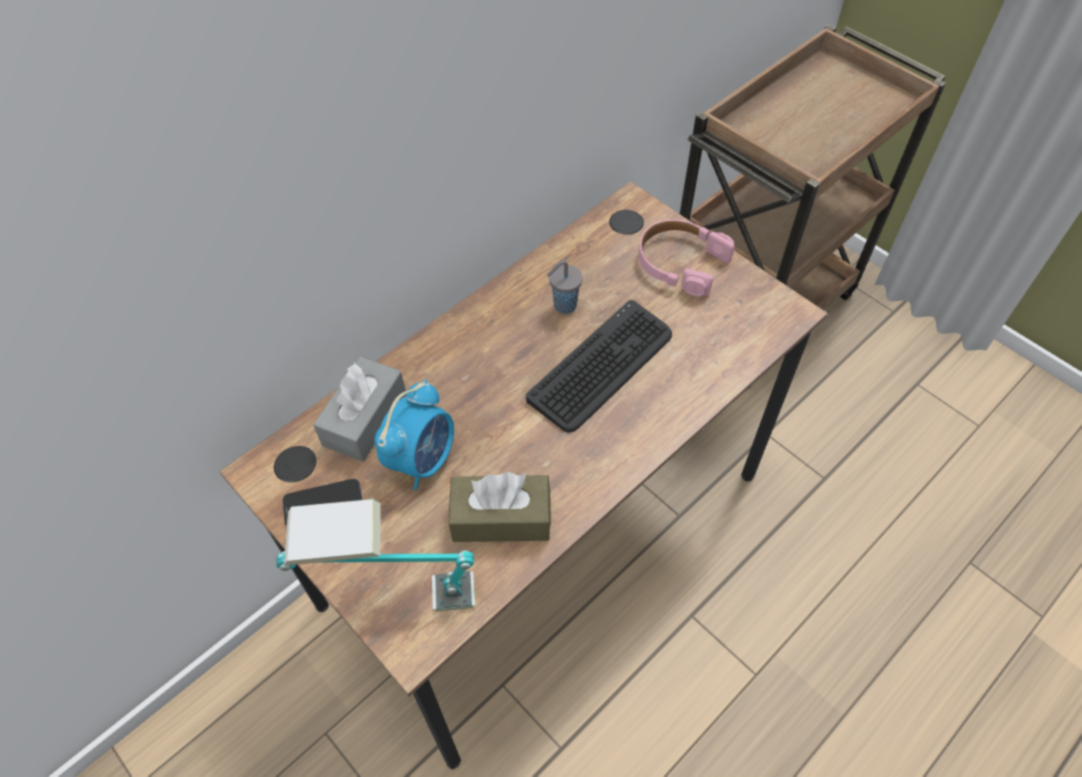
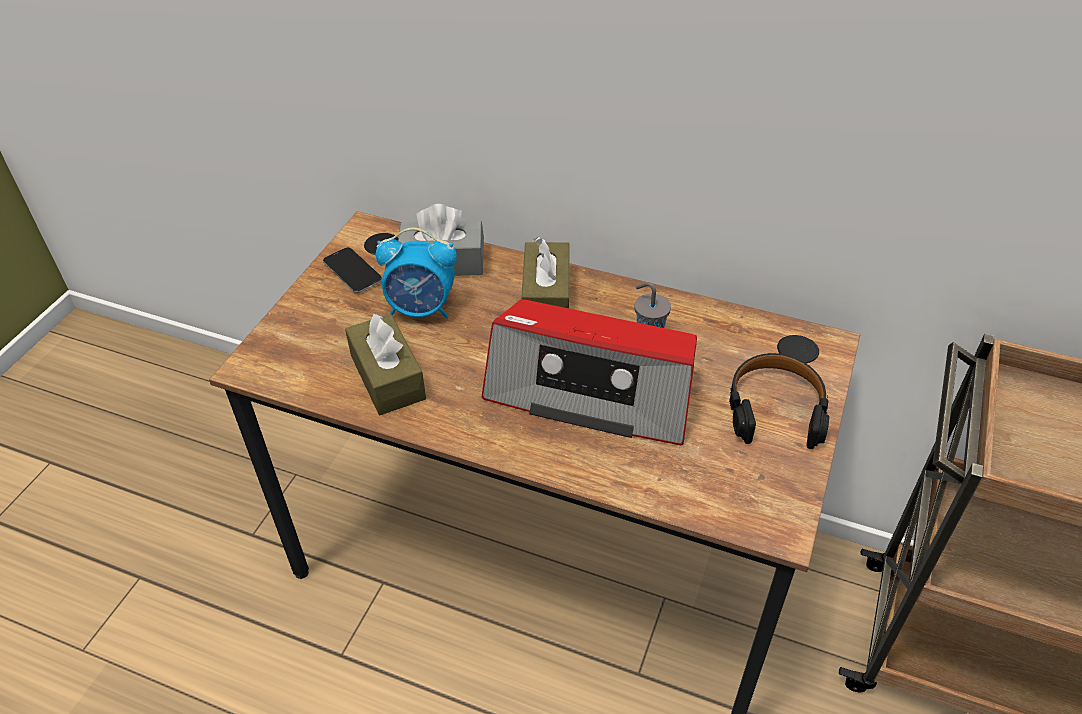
camera: 65 degrees right, 10 degrees down
(392, 598) = (286, 340): table lamp -> none
(468, 355) = (546, 297): none -> brown tissue box
(602, 366) = (592, 390): keyboard -> radio
(680, 263) = (775, 408): pink headphones -> black headphones

